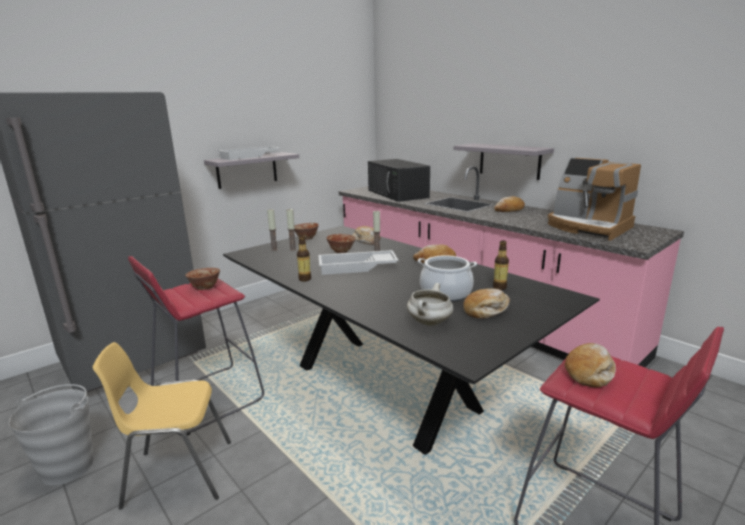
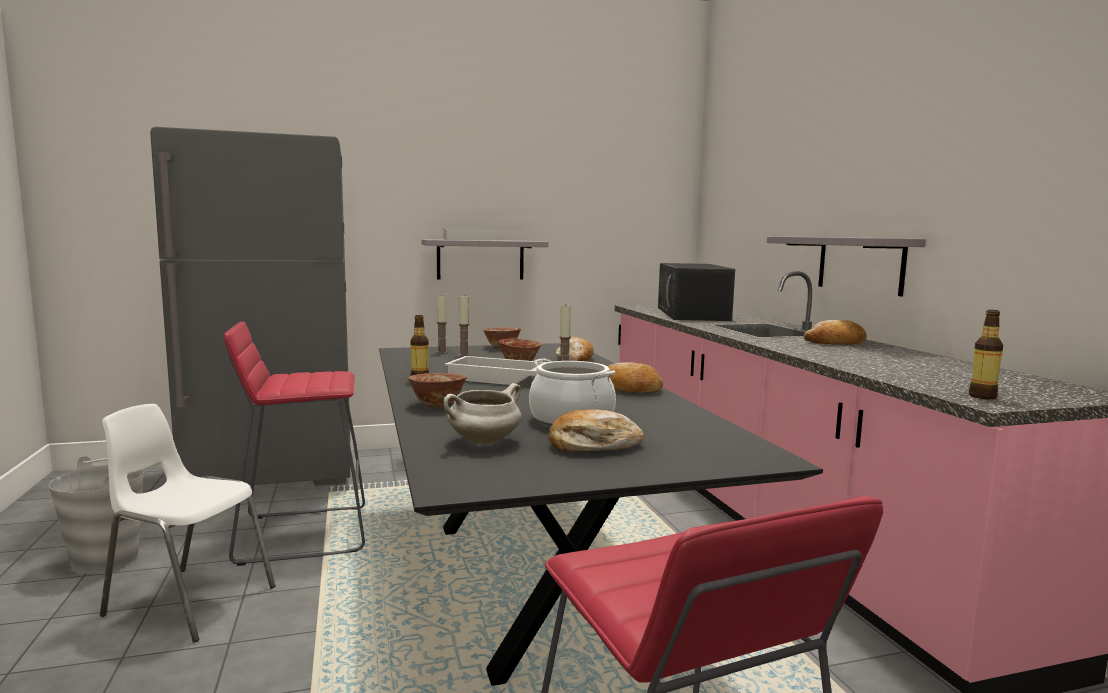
camera: 25 degrees right, 10 degrees down
(178, 473) = (189, 601): yellow chair -> white chair
(205, 287) = (319, 377): bowl -> bowl (437, 405)
(499, 287) = (668, 428): bottle -> bottle (982, 396)
(588, 227) = (940, 373): coffee machine -> none
(589, 372) = (652, 557): bread -> none

